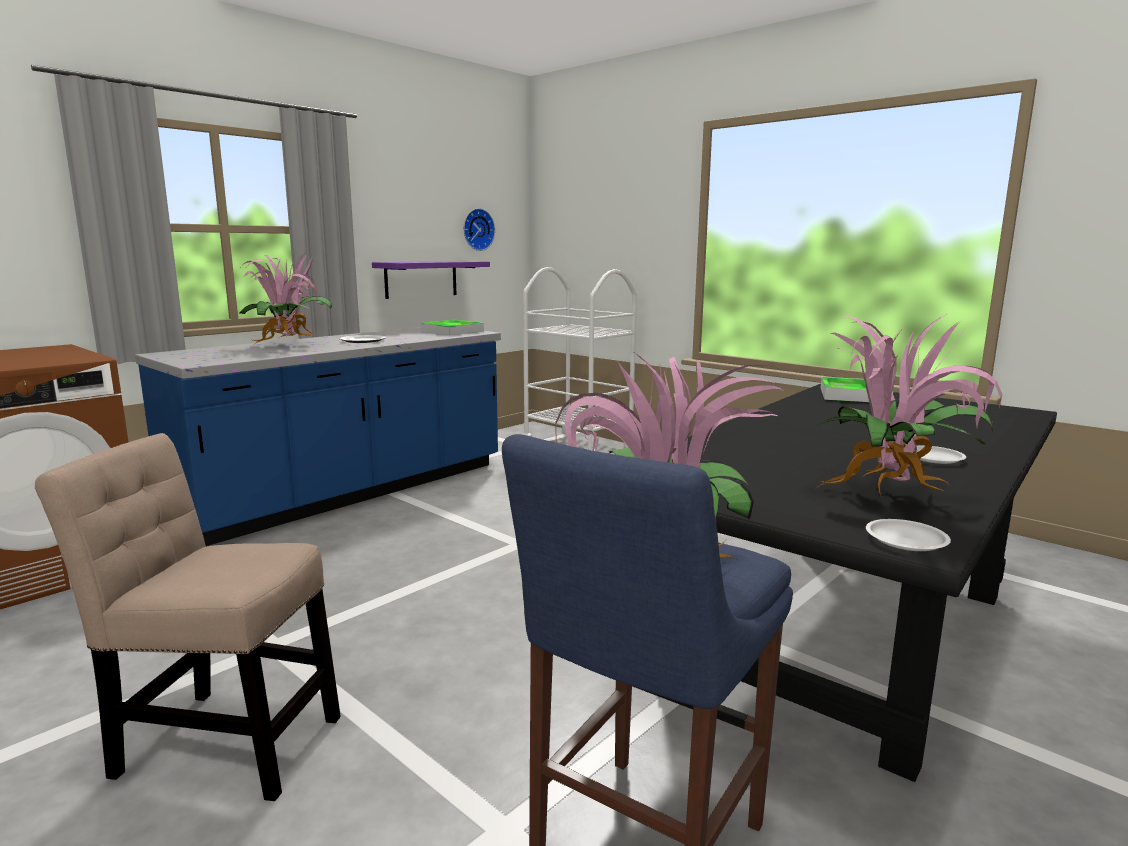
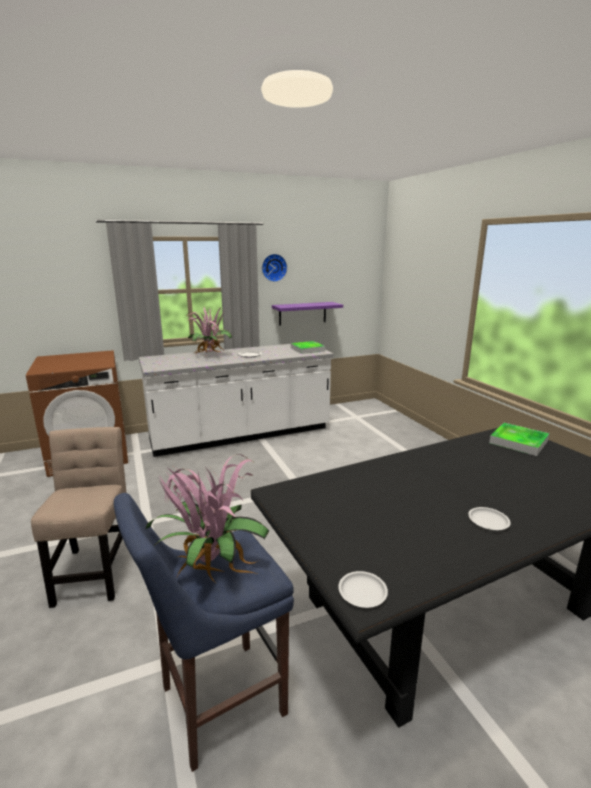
camera: 25 degrees right, 5 degrees up
(221, 742) = (95, 569): beige chair -> beige chair turned 45 degrees clockwise
(350, 493) = (241, 435): blue counter -> white counter
(477, 229) = (342, 282): wall clock -> wall clock (273, 267)
(578, 445) = (388, 421): white cart -> none
(892, 496) = (407, 550): potted plant -> none

